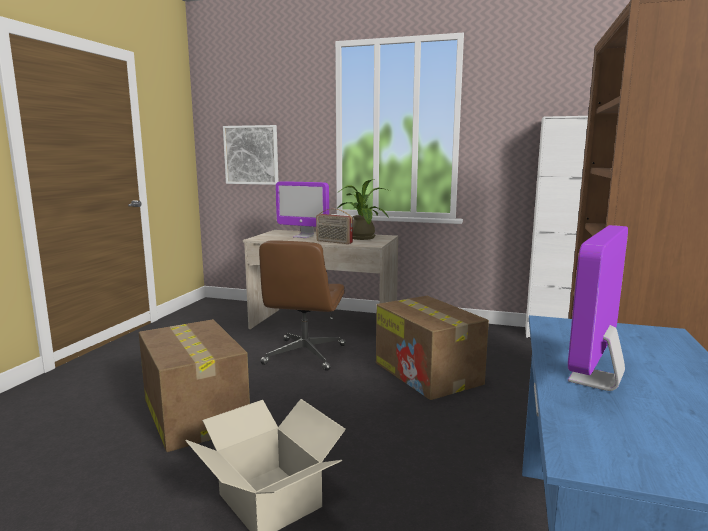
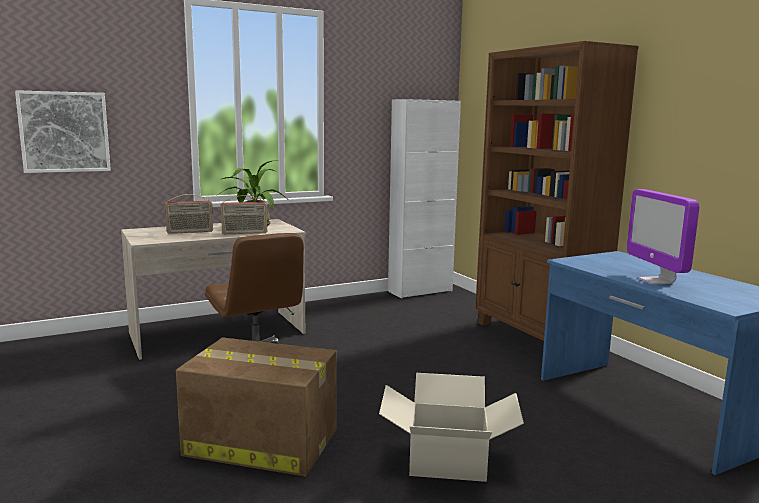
camera: 45 degrees left, 0 degrees up
(303, 236) = (190, 232): monitor -> radio
(428, 374) = (385, 343): cardboard box -> none

